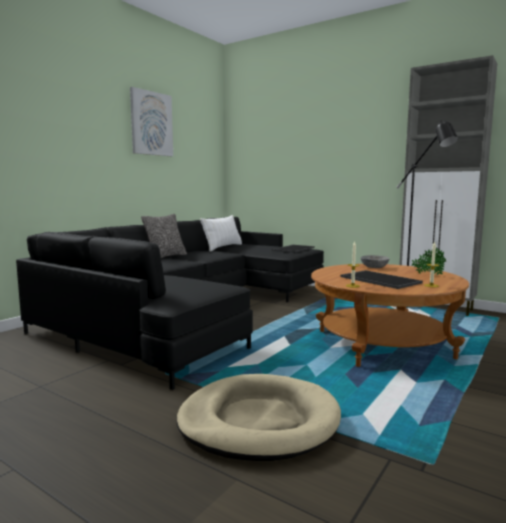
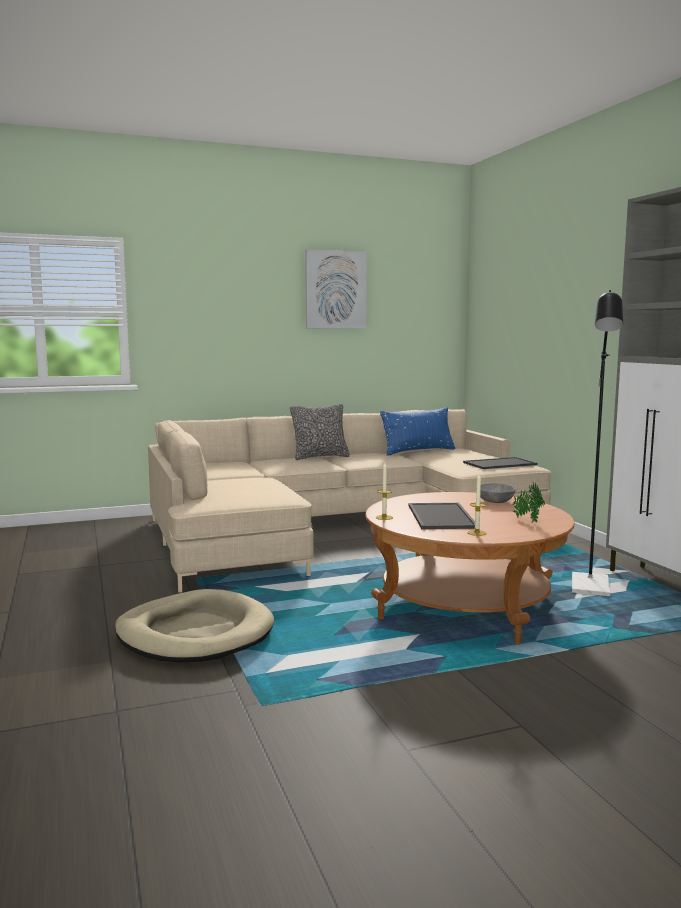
camera: 35 degrees right, 0 degrees up
(194, 310) = (333, 526): black sofa -> beige sofa
(223, 247) = (418, 451): white pillow -> blue pillow

